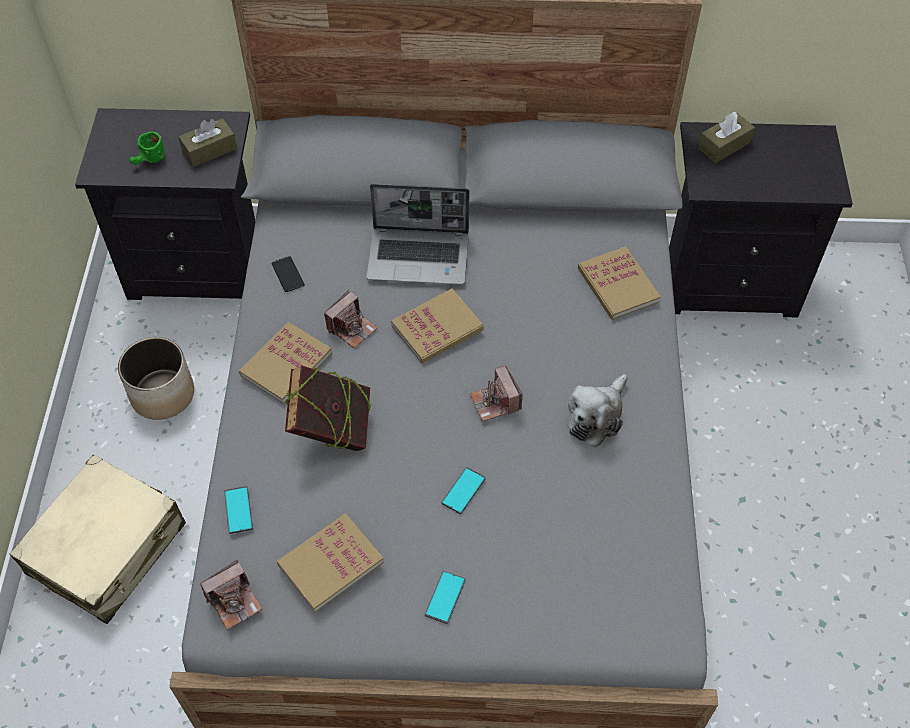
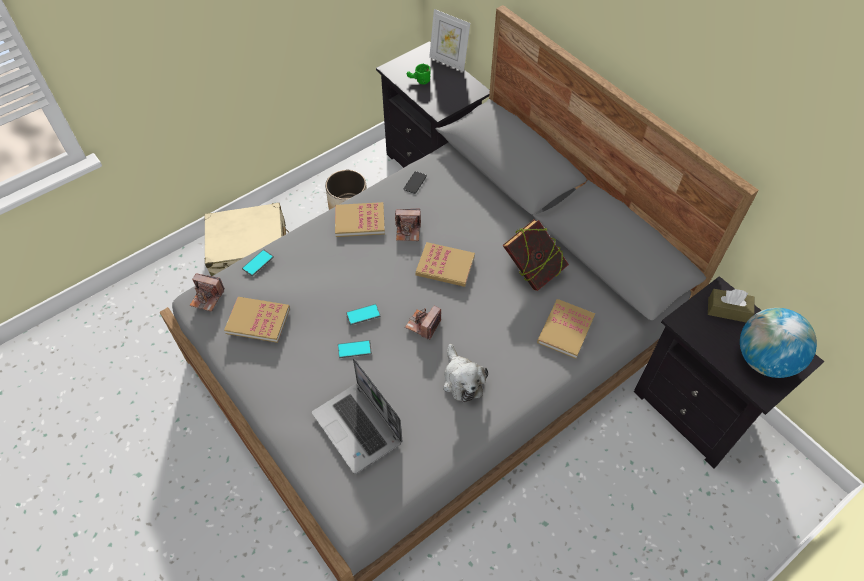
camera: 50 degrees right, 0 degrees up
(154, 114) = (448, 61): none -> picture frame
(209, 150) = (450, 96): brown tissue box -> none
(332, 431) = (335, 267): book -> book (532, 271)
(420, 256) = (485, 226): laptop -> laptop (359, 428)
(445, 597) = (282, 385): phone -> phone (363, 315)
(596, 416) = (462, 380): plush toy -> plush toy turned 105 degrees counterclockwise
(798, 162) = (764, 360): none -> globe

